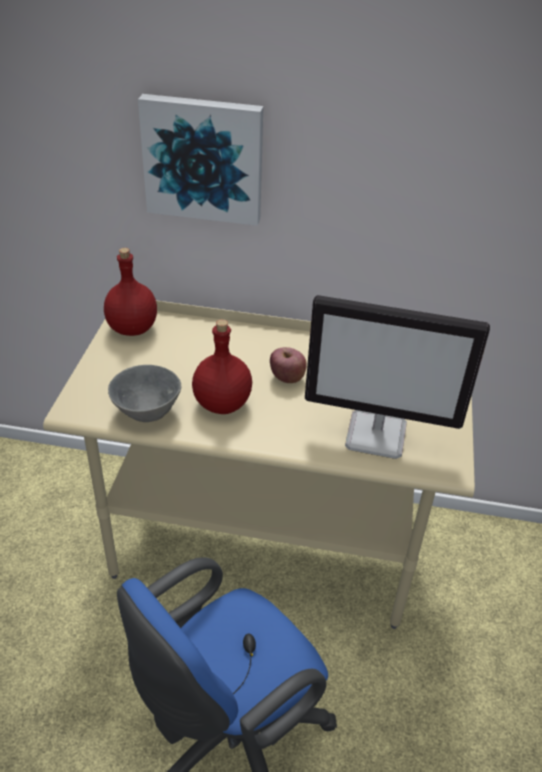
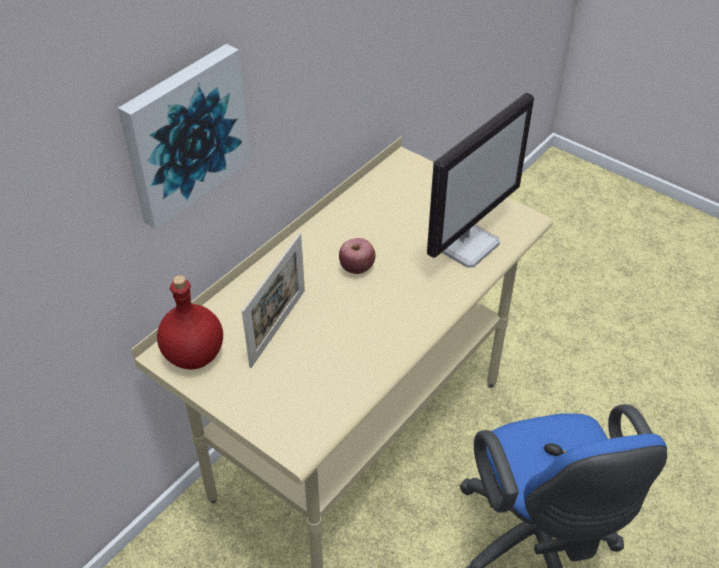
camera: 60 degrees left, 5 degrees up
(146, 410) = (337, 385): grey bowl -> none
(187, 358) = (278, 328): none -> picture frame
(223, 404) = (365, 326): red bottle -> none

